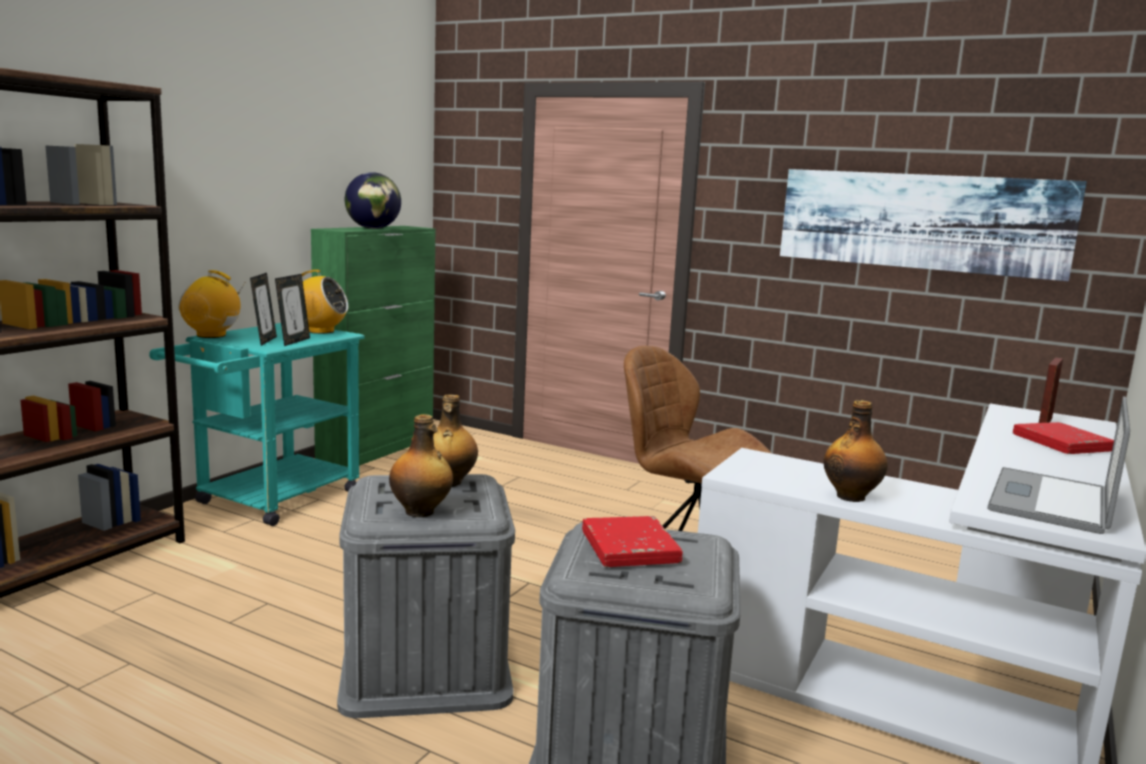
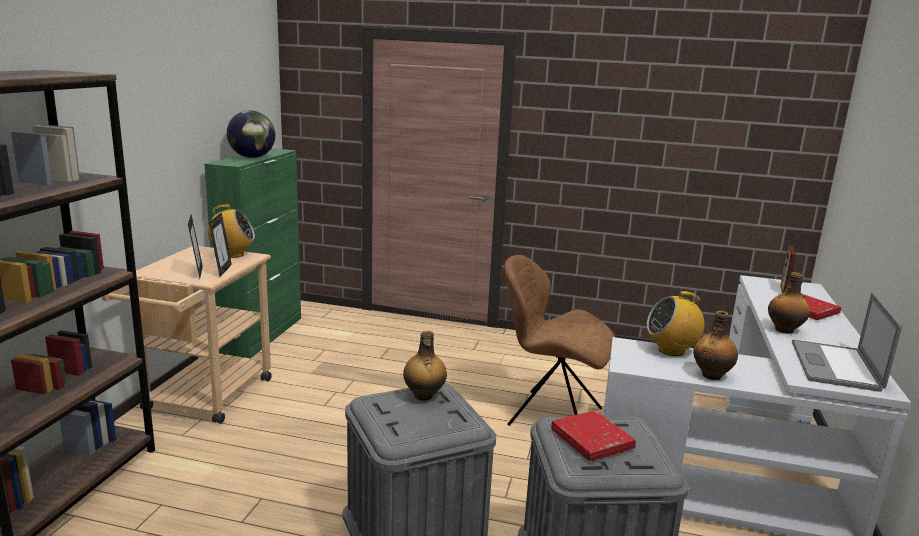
camera: 15 degrees left, 5 degrees up
(212, 335) = (147, 271): radio -> radio (671, 350)
(269, 501) = (203, 399): turquoise cart -> beige cart
(421, 512) = (426, 429): bottle -> bottle (785, 330)
(921, 221) = (681, 143): picture -> none

